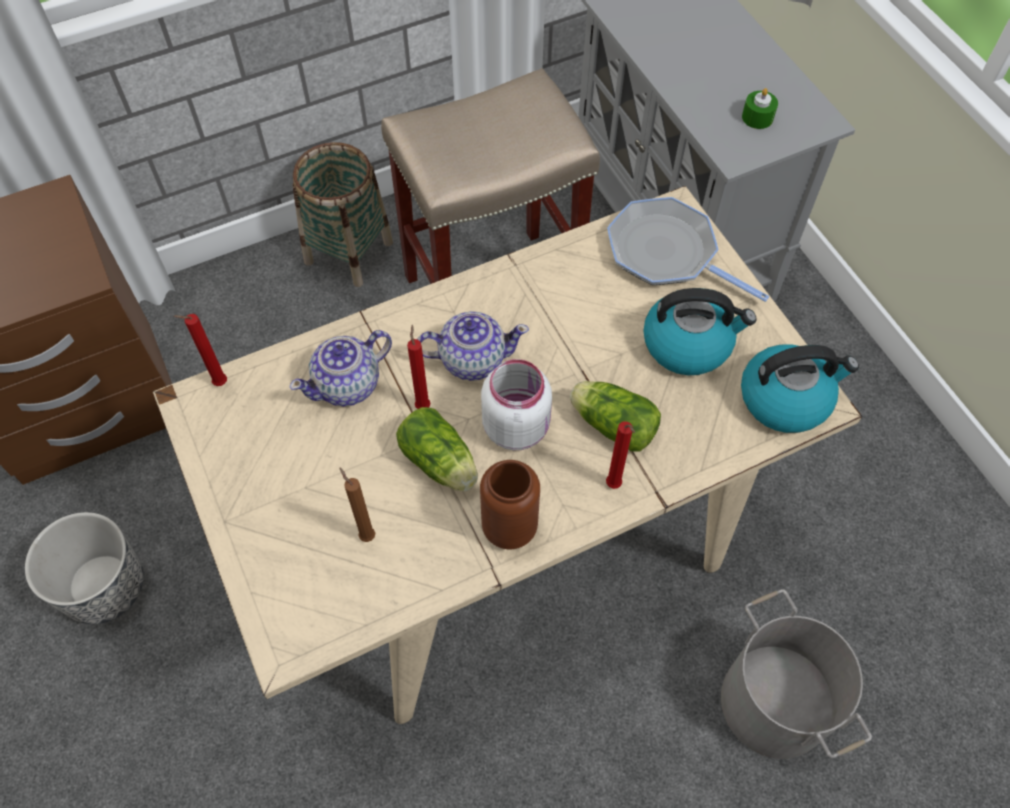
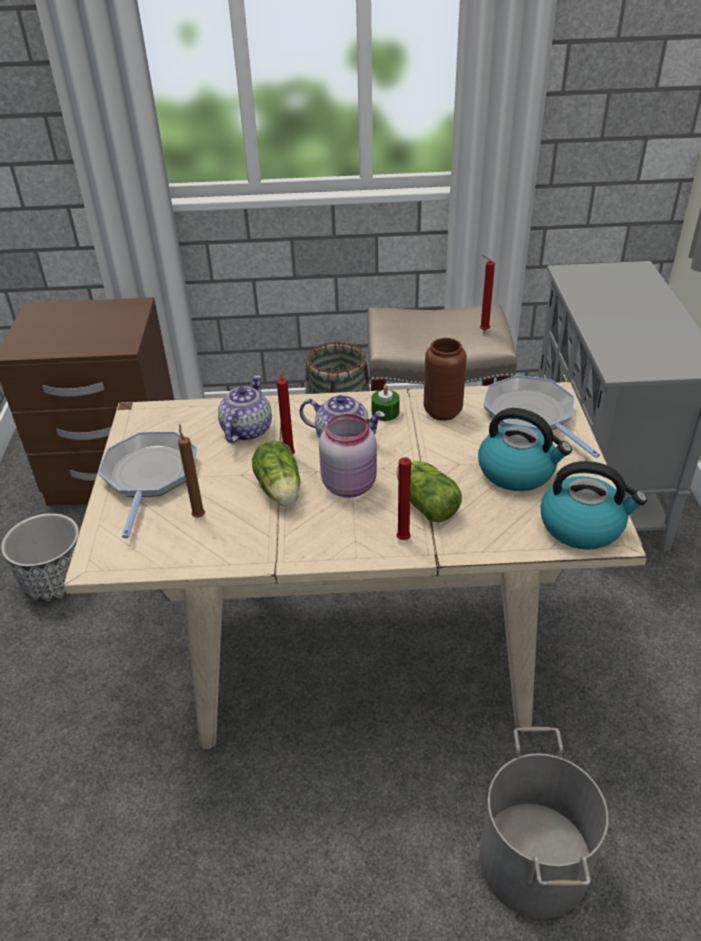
camera: 25 degrees right, 20 degrees down
(218, 383) = (161, 408): red candle -> red candle (482, 330)
(269, 498) = (149, 476): none -> frying pan
(348, 384) = (246, 430): teapot -> teapot turned 120 degrees clockwise
(509, 528) = (305, 542): brown vase -> brown vase (442, 412)
(516, 426) = (350, 484): white jar -> pink jar
(757, 117) = (651, 353): green candle -> green candle (385, 412)

